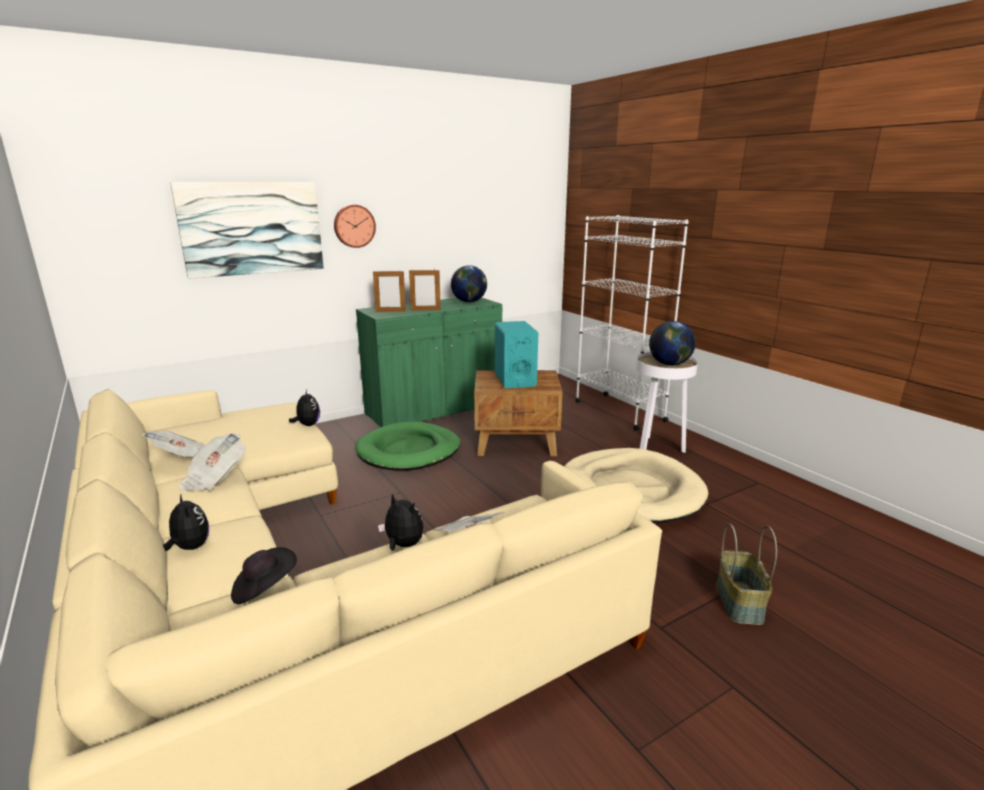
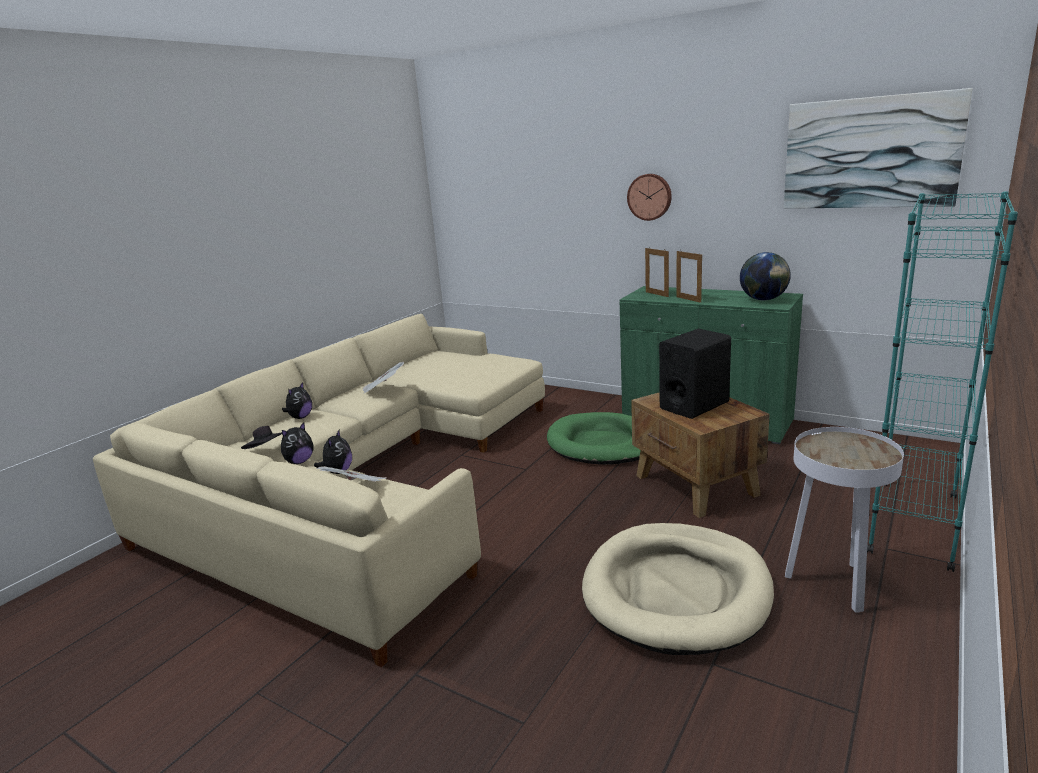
camera: 65 degrees right, 0 degrees up
(184, 459) = (401, 373): newspaper -> none
(252, 228) = (558, 197): picture -> picture (870, 153)
(307, 425) = (499, 380): plush toy -> plush toy (299, 461)
(515, 380) = (694, 405): turquoise speaker -> black speaker
(619, 411) = (914, 522): white bookcase -> turquoise bookcase
(669, 364) = (841, 455): globe -> none
(740, 602) = (494, 731): basket -> none

